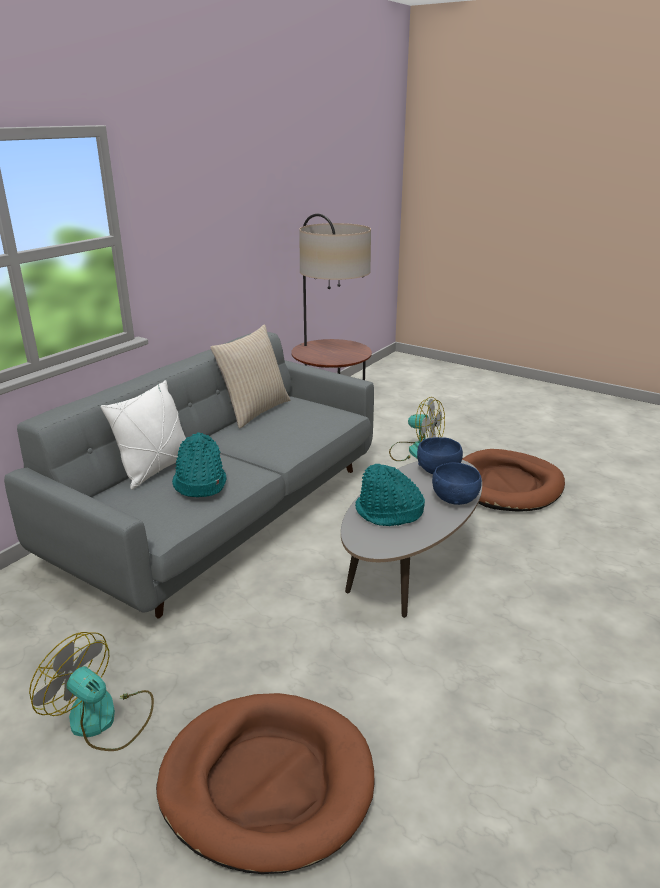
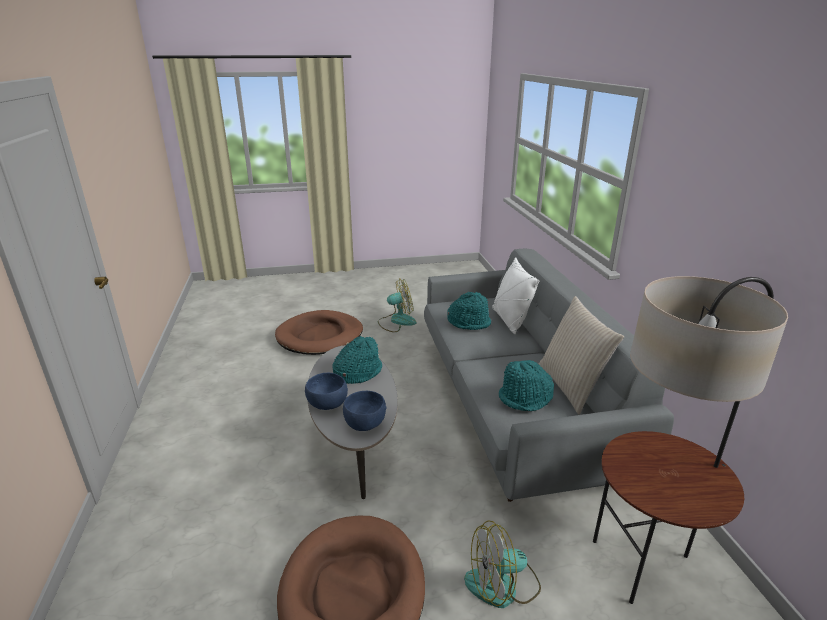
camera: 135 degrees right, 0 degrees up
(303, 416) = (525, 398): none -> turquoise hat

